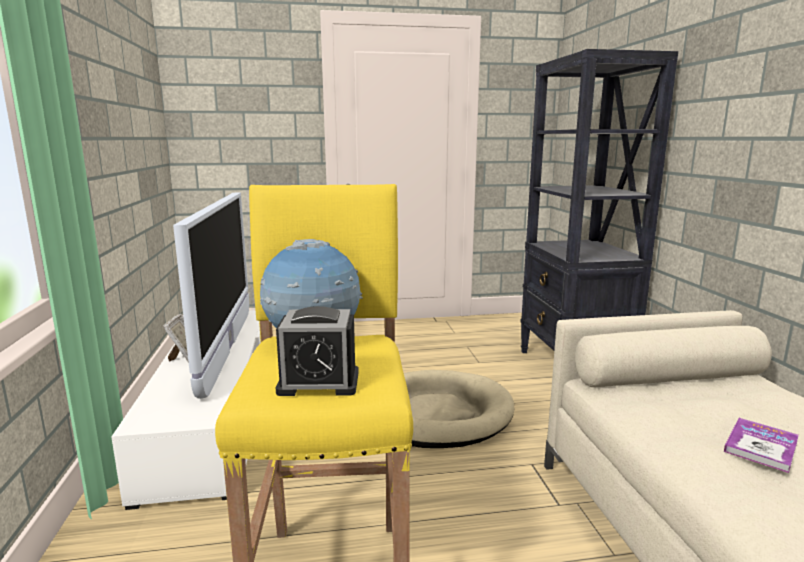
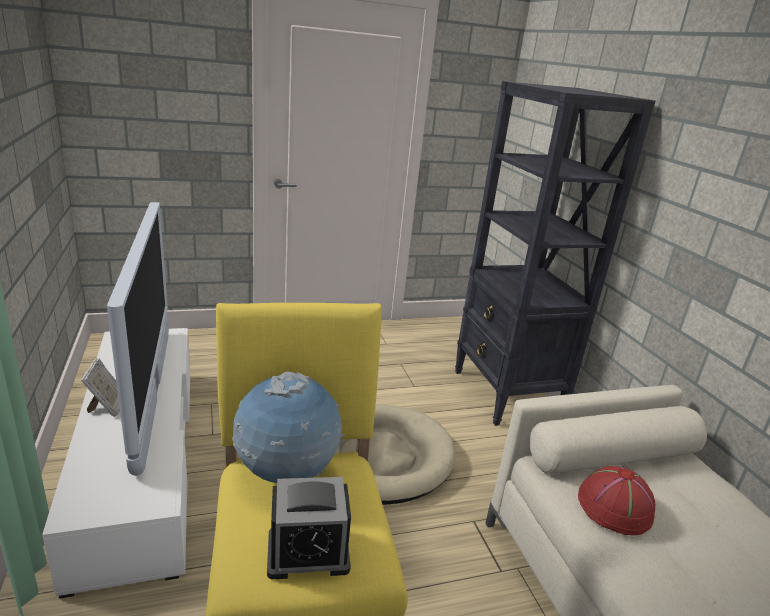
camera: 10 degrees left, 10 degrees up
(665, 410) = (615, 508): none -> red hat
(761, 446) = (699, 558): book -> none

